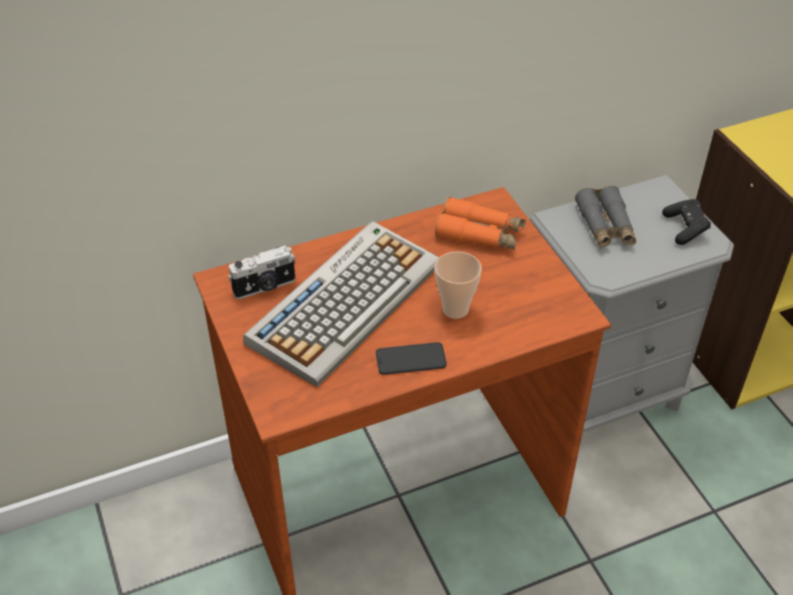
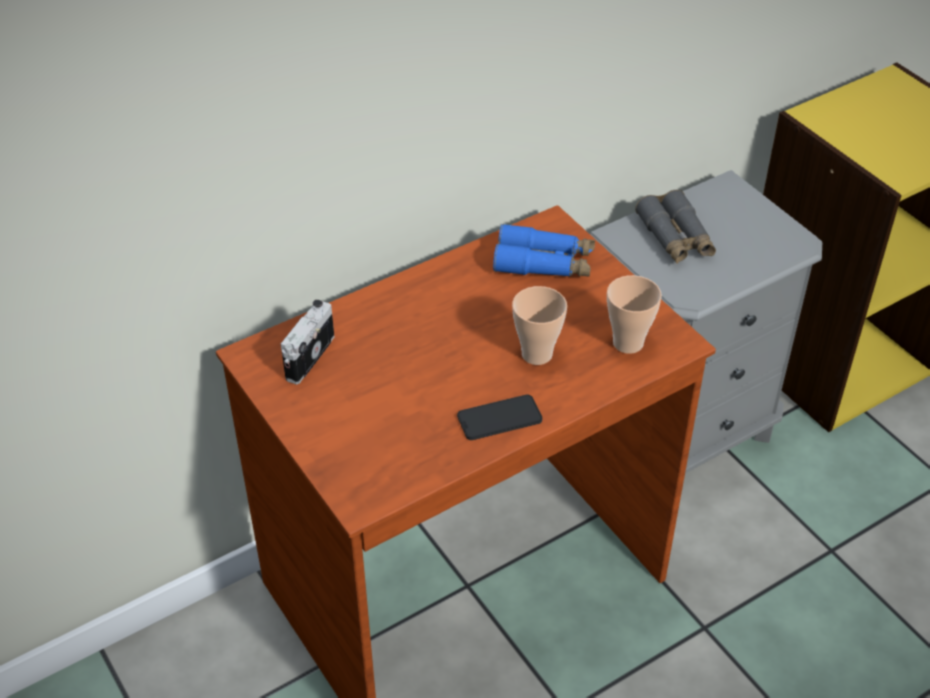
camera: 10 degrees left, 0 degrees up
(265, 287) = (307, 356): camera -> camera turned 150 degrees clockwise
(345, 301) = (407, 361): keyboard -> none
(480, 234) = (544, 263): orange binoculars -> blue binoculars
(535, 309) = (628, 343): none -> cup
(685, 228) = (765, 229): black game controller -> none

